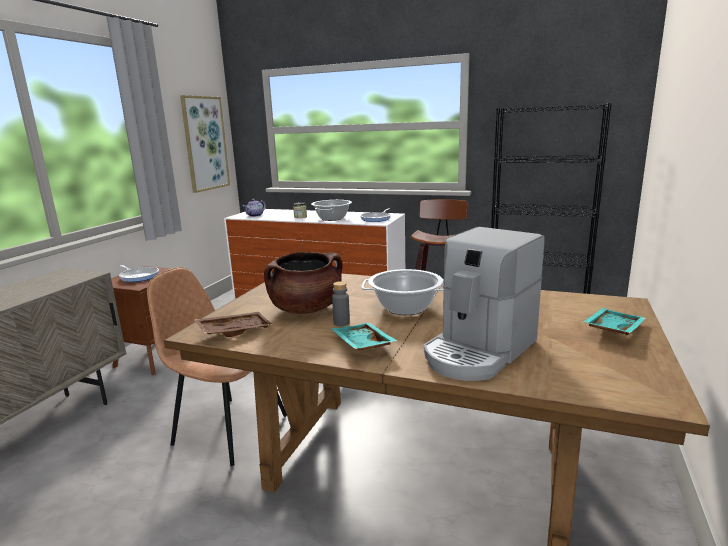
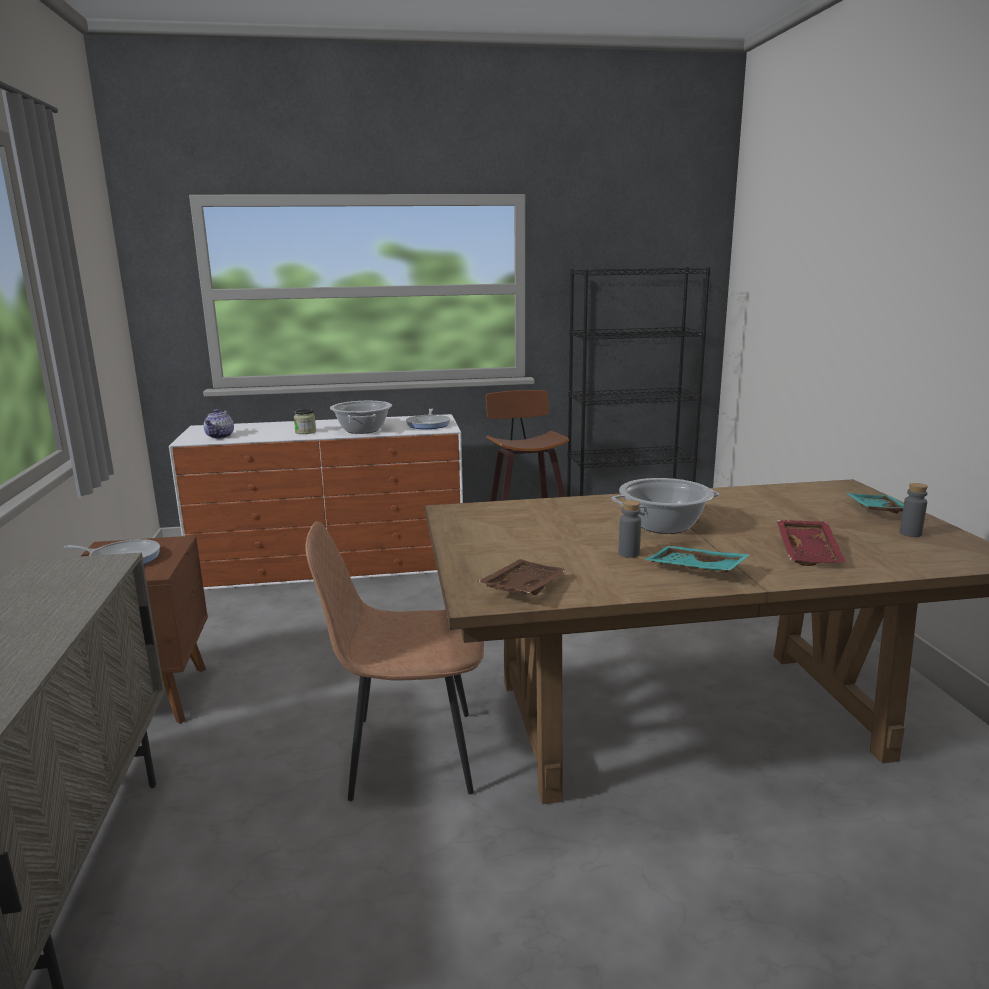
camera: 30 degrees left, 0 degrees up
(205, 143) = (104, 318): picture -> none
(306, 309) = (557, 547): brown cooking pot -> none
(479, 351) = (809, 552): coffee machine -> red tray
(609, 356) = (910, 533): none -> grey bottle

